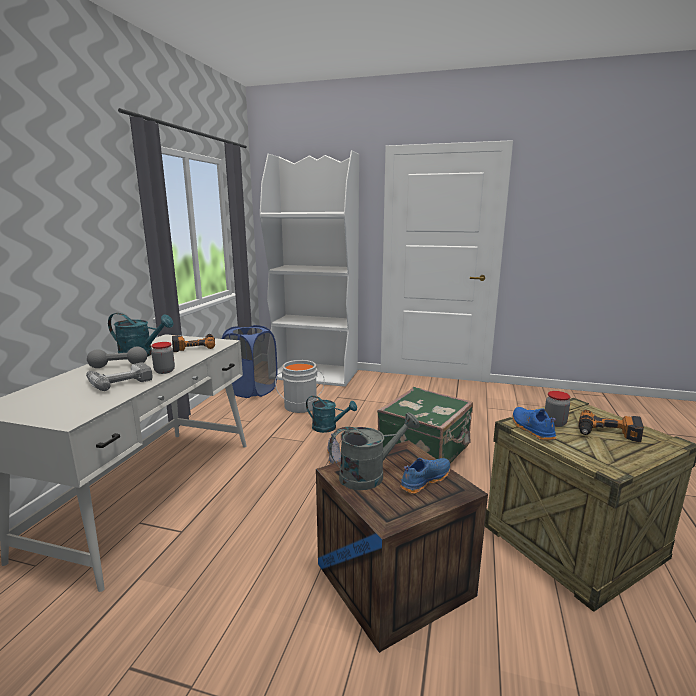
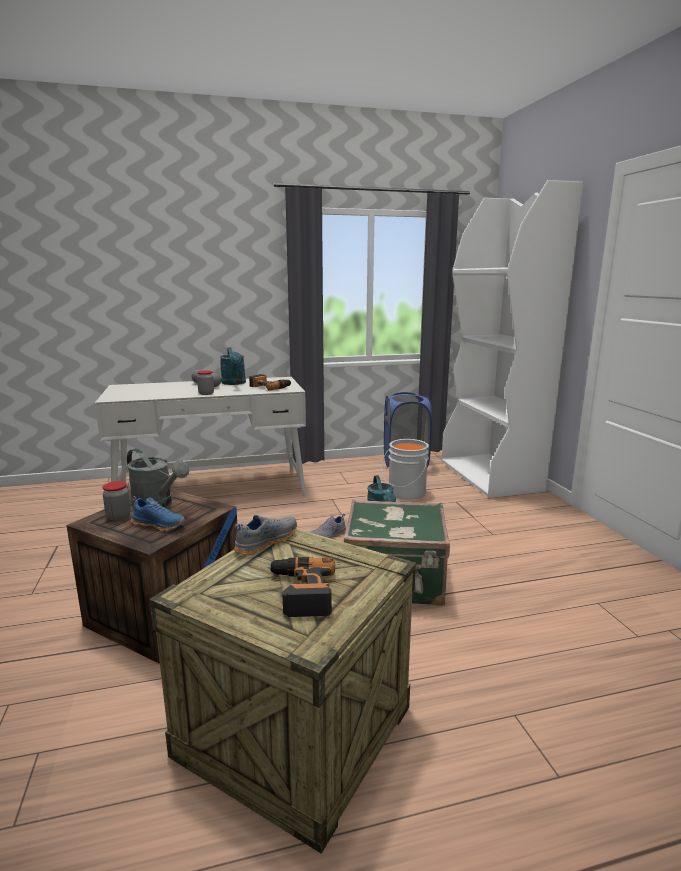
camera: 60 degrees right, 0 degrees up
(118, 381) = (178, 391): power drill -> none
(531, 429) = (265, 542): blue shoe -> grey shoe
(554, 423) = (298, 554): jar -> jar (118, 516)

